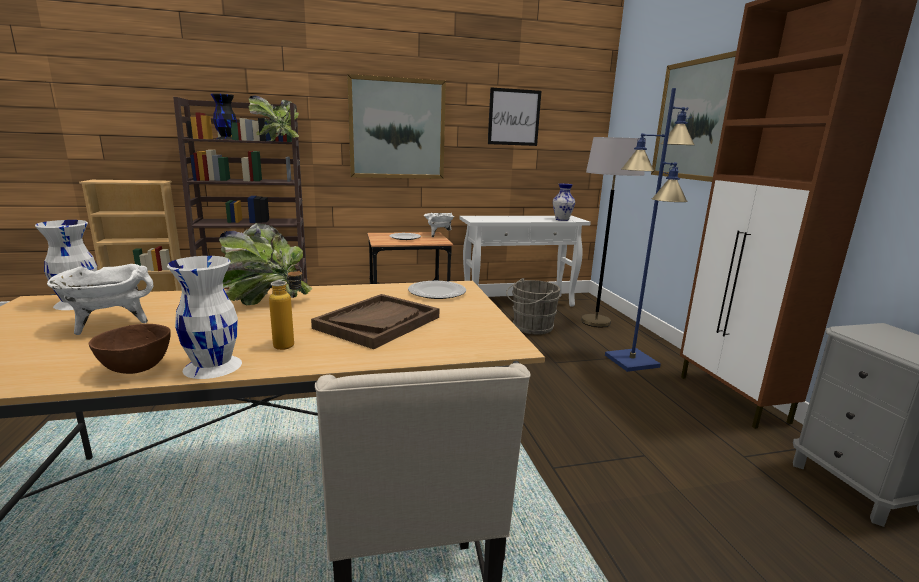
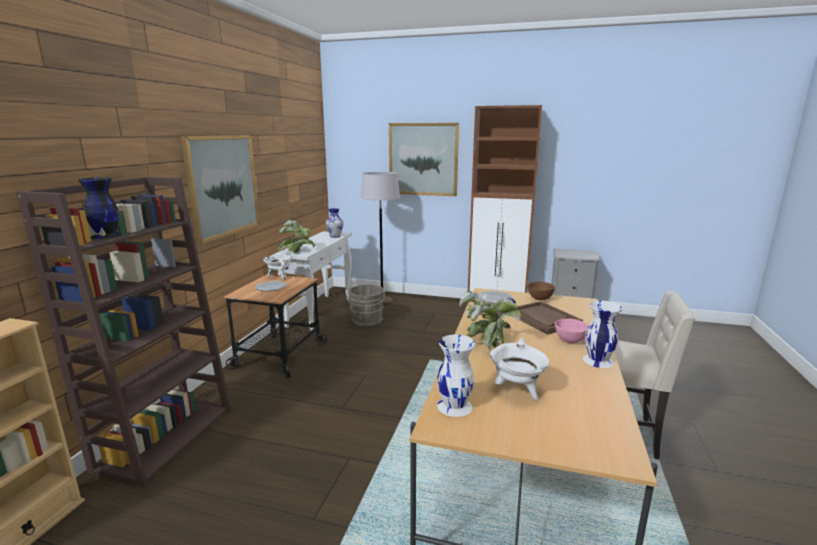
camera: 60 degrees left, 0 degrees up
(136, 369) = (599, 379): brown bowl -> brown bowl (540, 299)
(277, 141) = (162, 224): potted plant -> potted plant (297, 251)
(291, 343) = (569, 341): bottle -> pink bowl
(514, 117) = (286, 161): picture -> none
(632, 361) = (442, 312): blue floor lamp -> none

